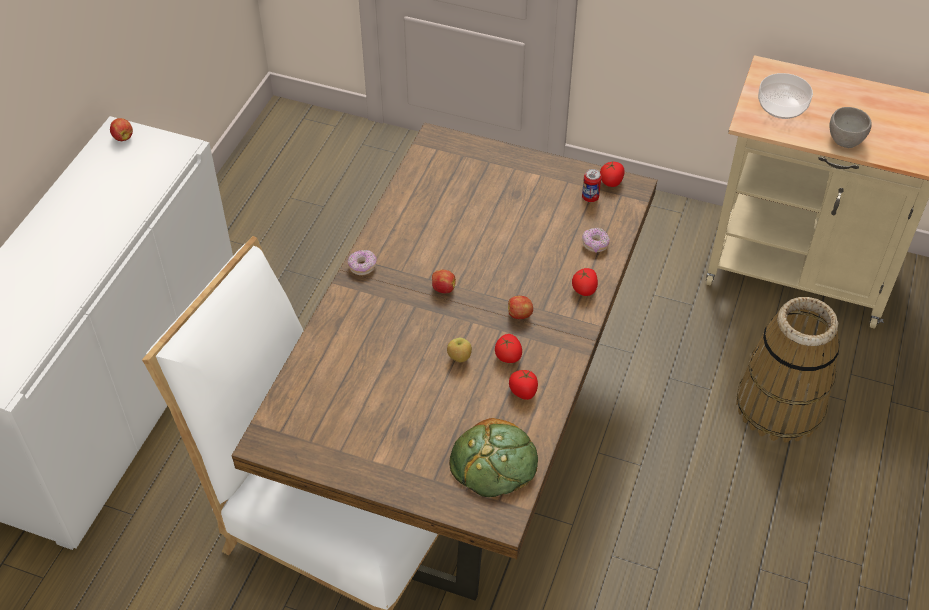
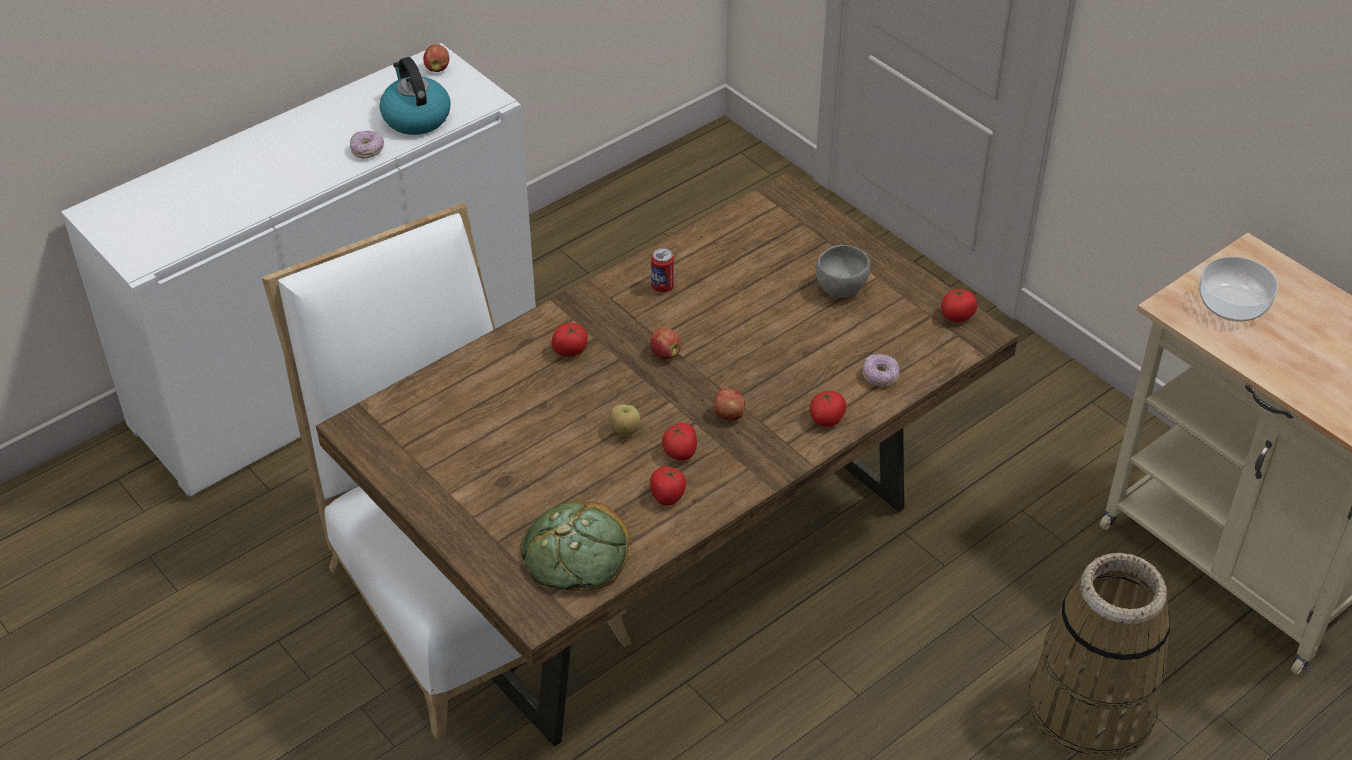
camera: 30 degrees right, 5 degrees down
(136, 182) = (415, 117): none -> kettle
(362, 267) = (595, 296): donut -> donut (367, 150)
(375, 315) = (570, 350): none -> tomato
(590, 197) = (917, 323): can -> can (662, 287)
(844, 140) = (1286, 373): grey bowl -> grey bowl (840, 287)

